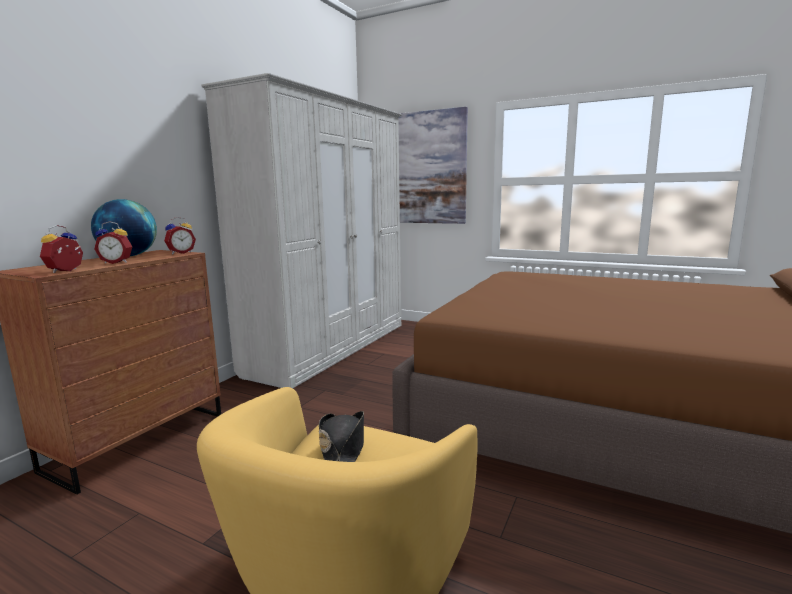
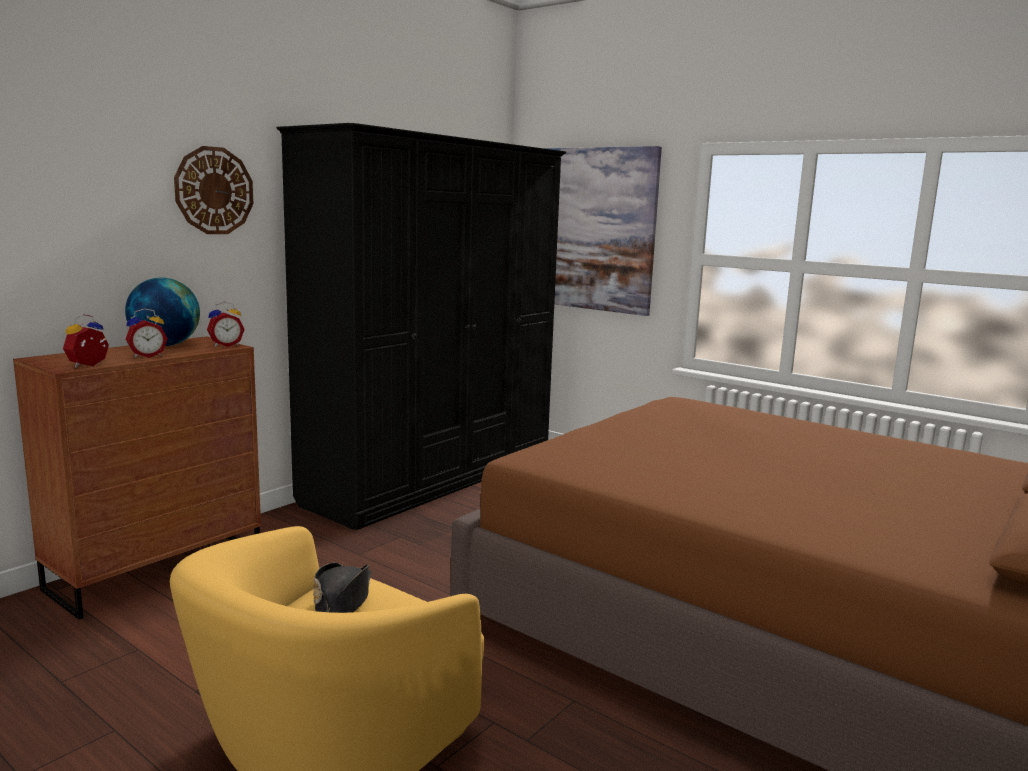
camera: 10 degrees right, 0 degrees up
(117, 262) = (147, 356): alarm clock -> alarm clock turned 45 degrees counterclockwise
(156, 132) = (214, 191): none -> wall clock
(331, 347) = (434, 478): white wardrobe -> black wardrobe

